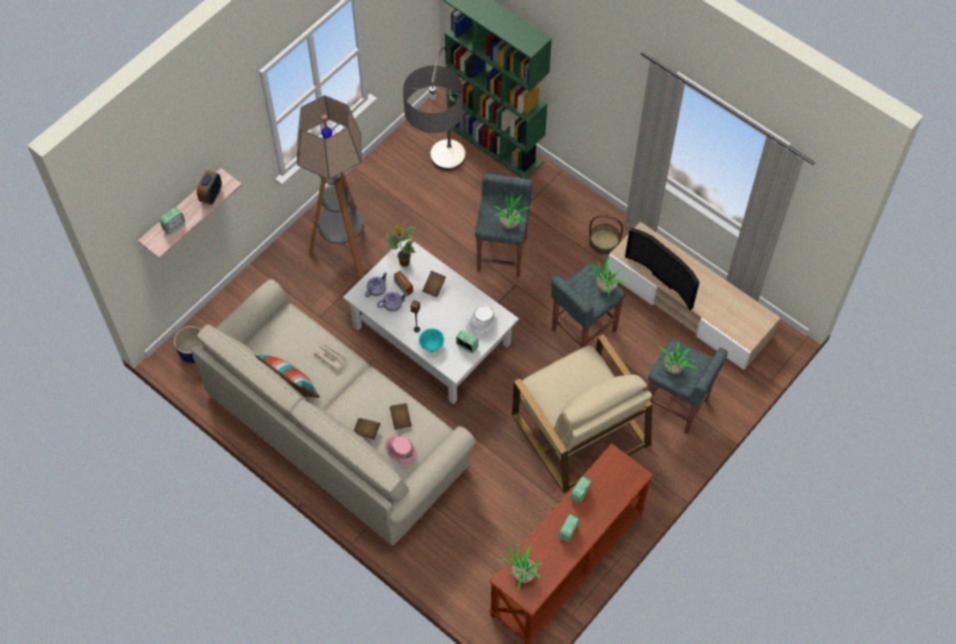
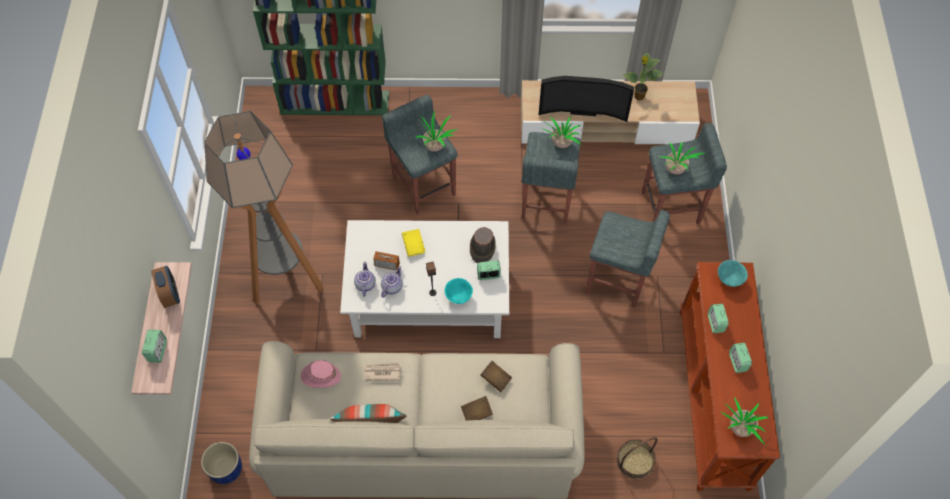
camera: 40 degrees left, 0 degrees up
(400, 450) = (521, 406): pink hat -> pink hat (320, 376)
(403, 262) = (367, 244): potted plant -> potted plant (638, 97)
(434, 287) = (413, 246): brown book -> yellow book
(441, 191) = (325, 170): floor lamp -> none
(481, 323) = (482, 248): white hat -> brown hat
(579, 428) = (617, 281): beige armchair -> grey stool
(604, 242) = (496, 121): basket -> basket (635, 461)
(622, 472) = (729, 279): none -> turquoise bowl

